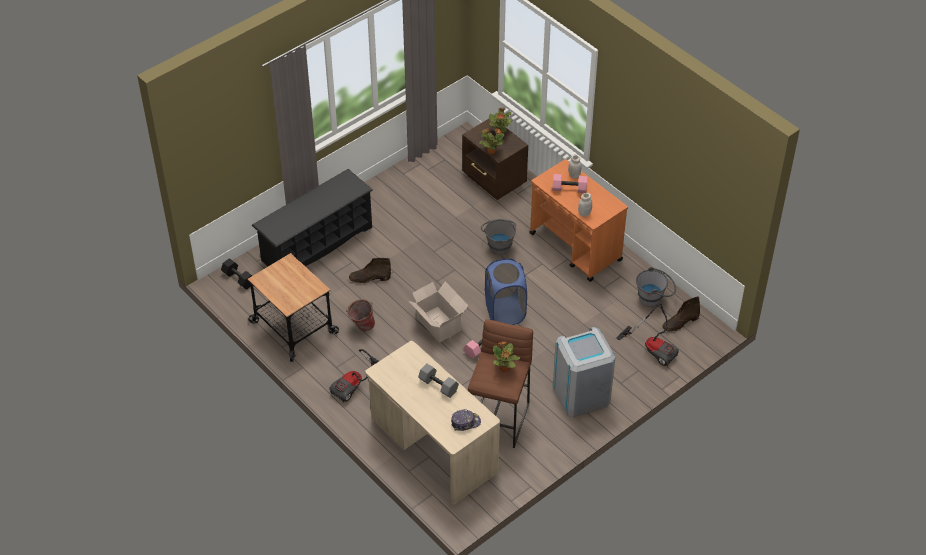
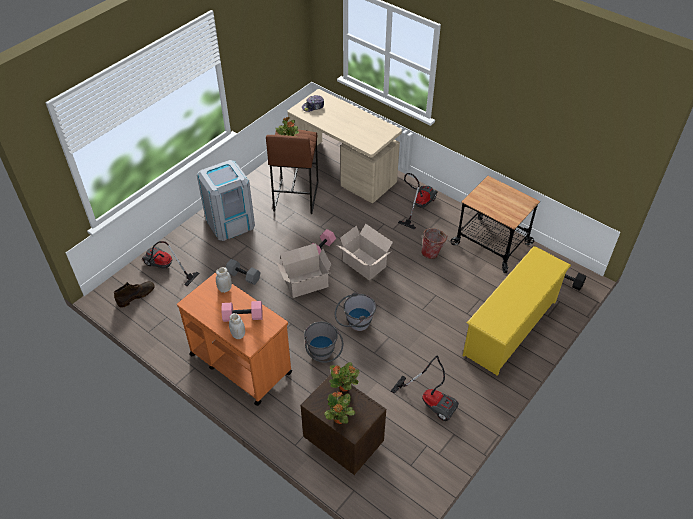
camera: 170 degrees right, 0 degrees up
(316, 244) = (510, 328): black shoe rack -> yellow shoe rack
(369, 278) = (443, 299): brown boot -> none
(413, 198) = (431, 401): none -> vacuum cleaner
(439, 385) = (339, 126): grey dumbbell -> grey dumbbell (242, 276)
(505, 312) = (305, 283): blue laundry basket -> cardboard box
(654, 298) = (159, 317): grey bucket -> grey bucket (354, 324)

